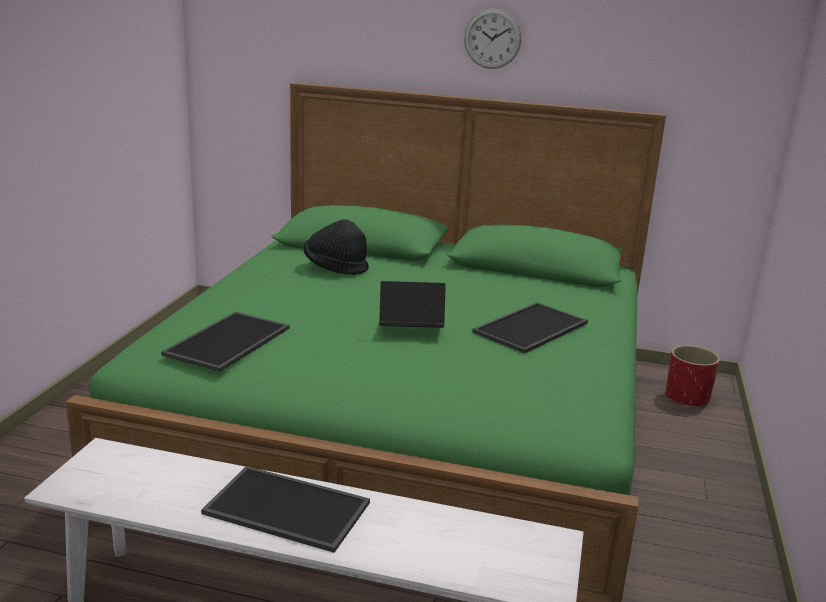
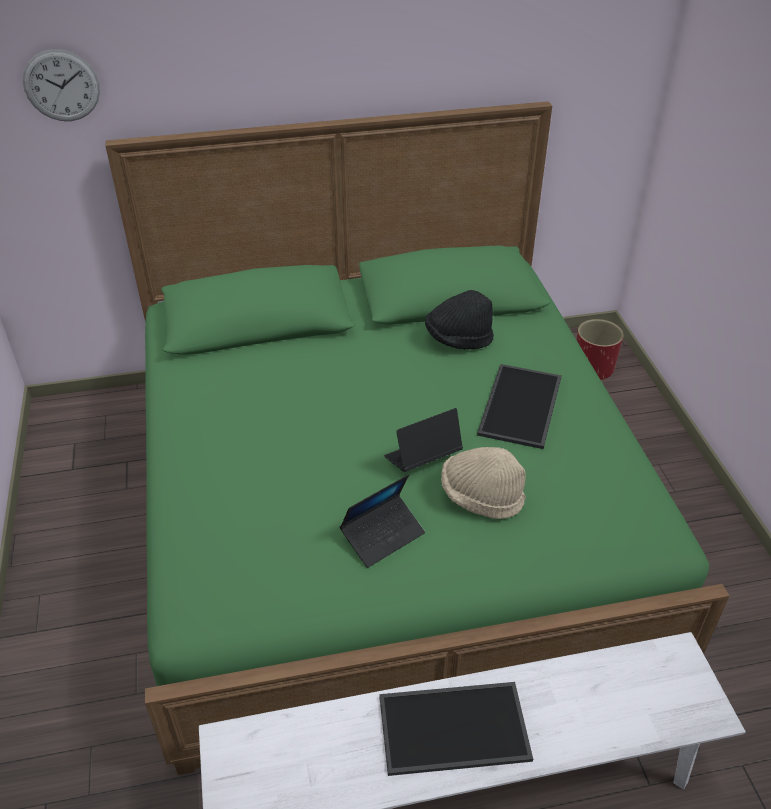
camera: 25 degrees left, 20 degrees up
(229, 342) = (268, 554): tray -> none
(329, 358) = (383, 535): none -> laptop
(335, 268) = (269, 378): black hat -> black hat (458, 339)
(437, 362) = (481, 497): none -> beige hat
(492, 39) = (351, 47): wall clock -> wall clock (61, 86)

